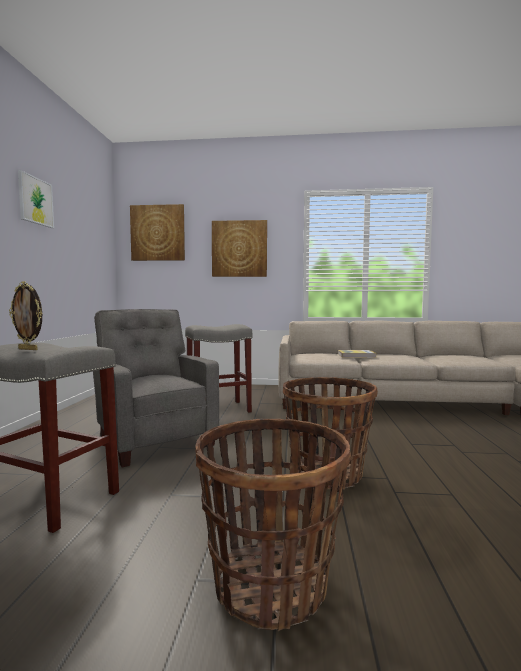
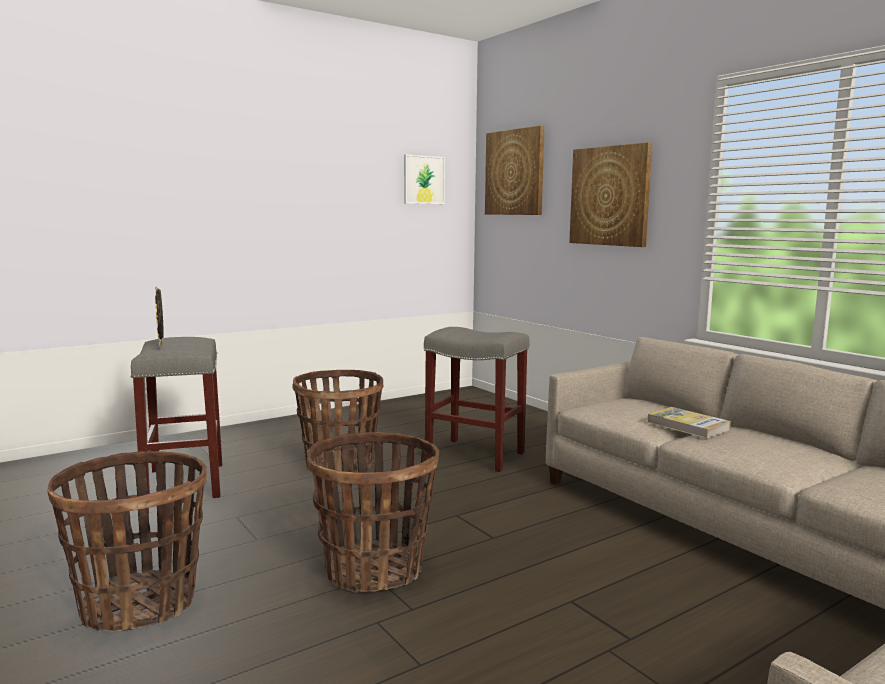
camera: 50 degrees right, 5 degrees up
(35, 201) = (320, 164): picture -> picture (424, 180)
(155, 439) = (340, 464): grey armchair -> basket

